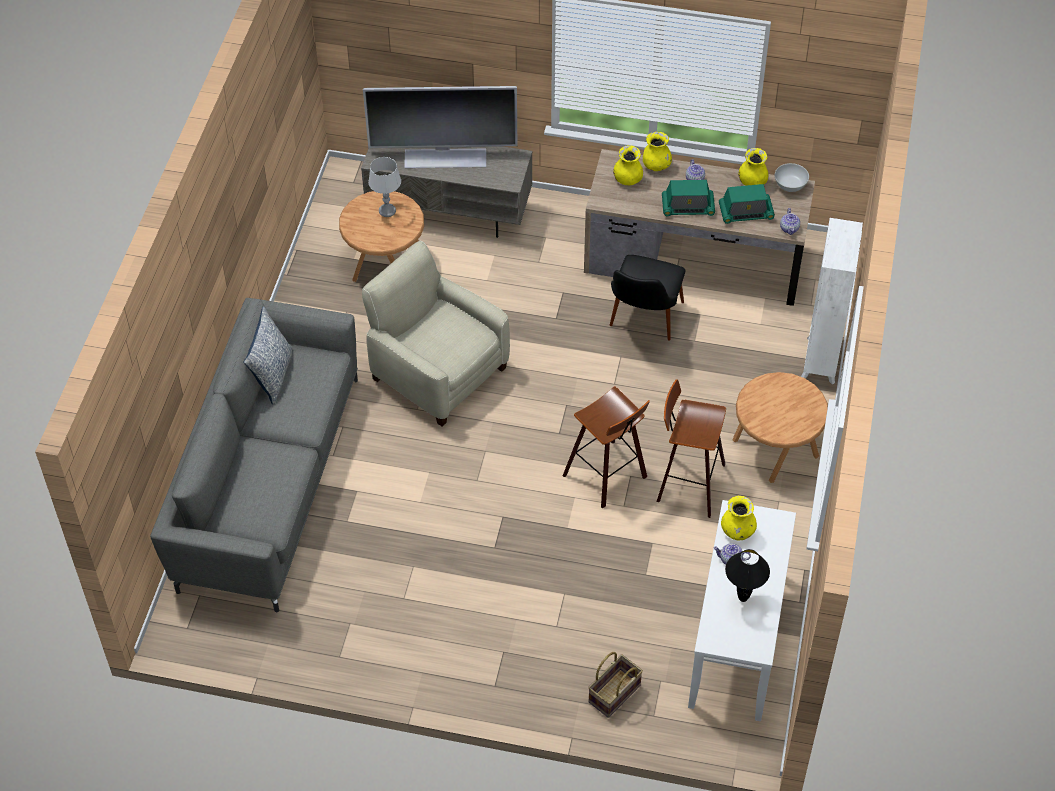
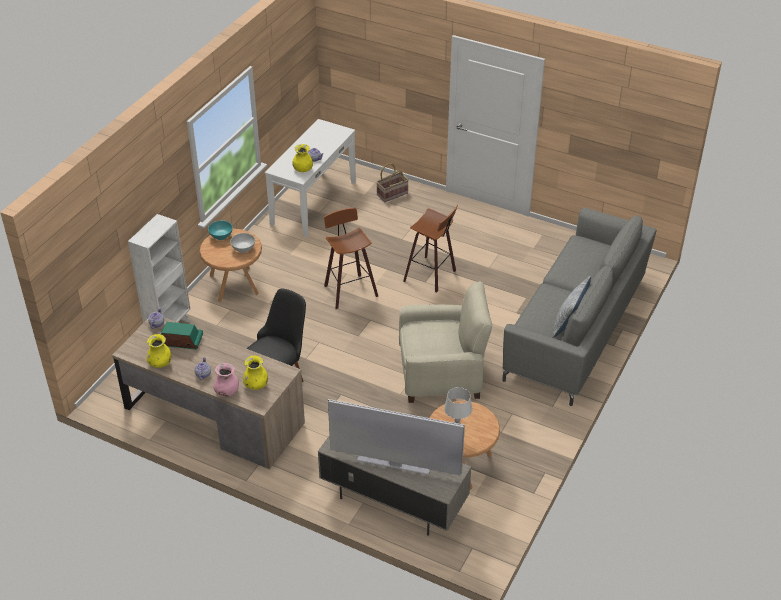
camera: 165 degrees left, 10 degrees down
(438, 372) = (441, 374): beige armchair -> beige armchair turned 60 degrees counterclockwise
(656, 165) = (227, 392): yellow vase -> pink vase
(688, 207) = (221, 354): radio -> none
(688, 484) = (300, 277): stool -> stool (432, 275)
(743, 598) = (317, 143): black table lamp -> none
(790, 186) = (134, 354): white bowl -> white bowl (243, 249)
(806, 423) = (221, 236): none -> turquoise bowl

